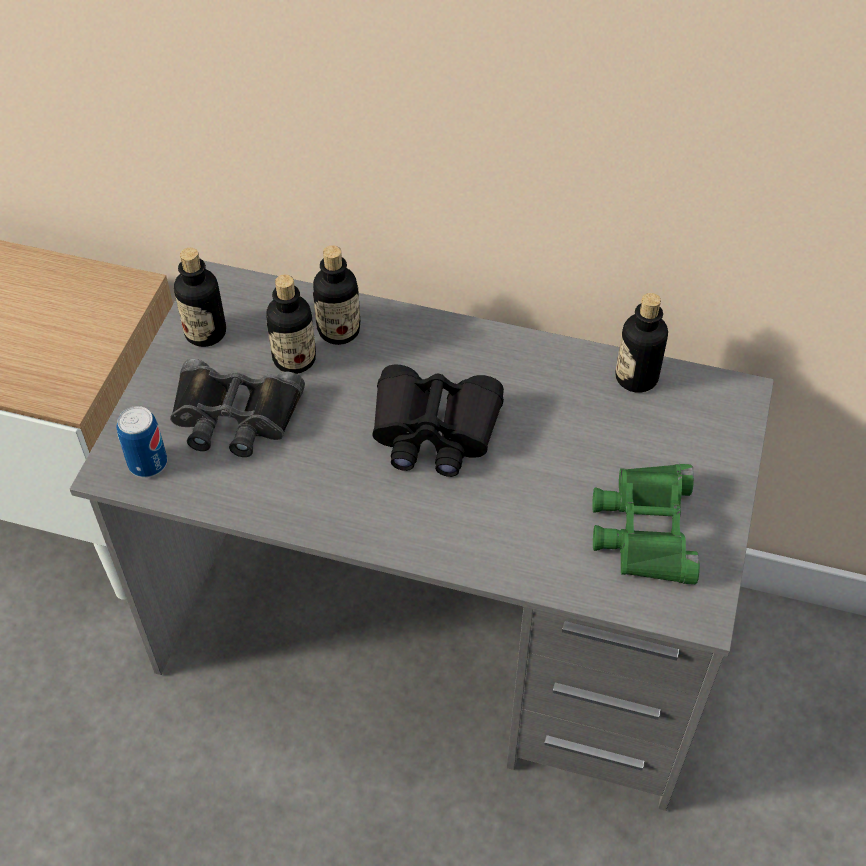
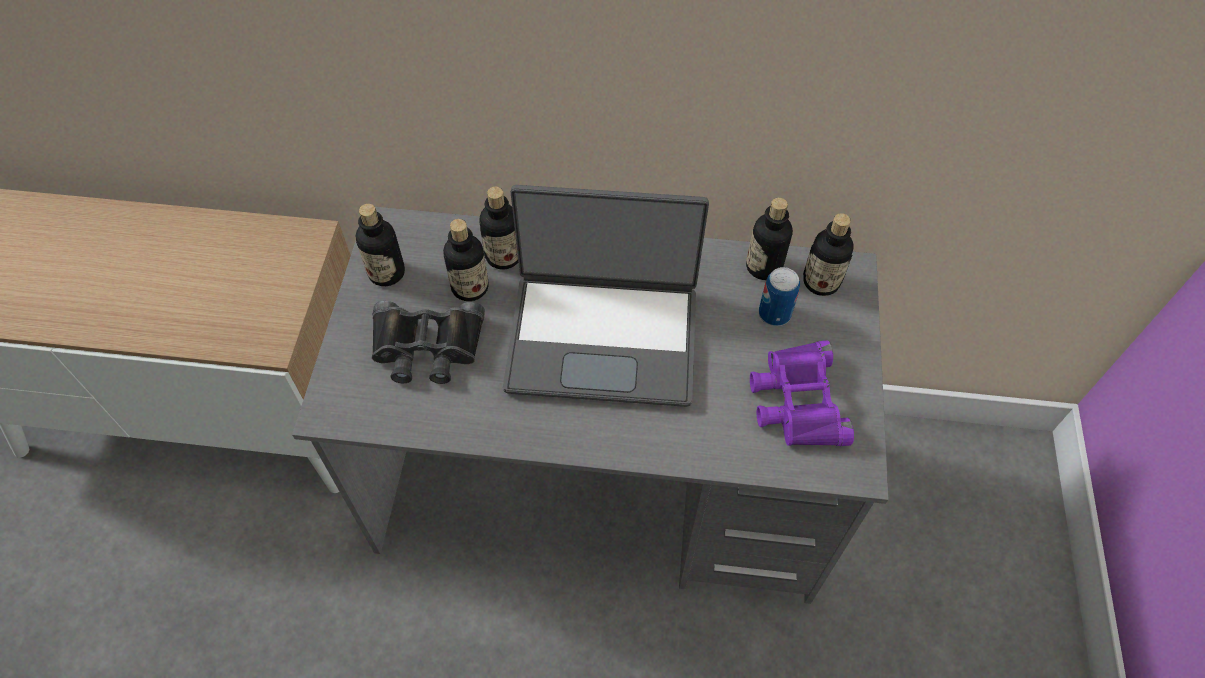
camera: 10 degrees left, 5 degrees up
(148, 463) = (358, 401): can -> can (774, 314)
(434, 431) = (603, 337): black binoculars -> laptop
(644, 529) = (797, 401): green binoculars -> purple binoculars
(700, 402) = (821, 282): none -> bottle

